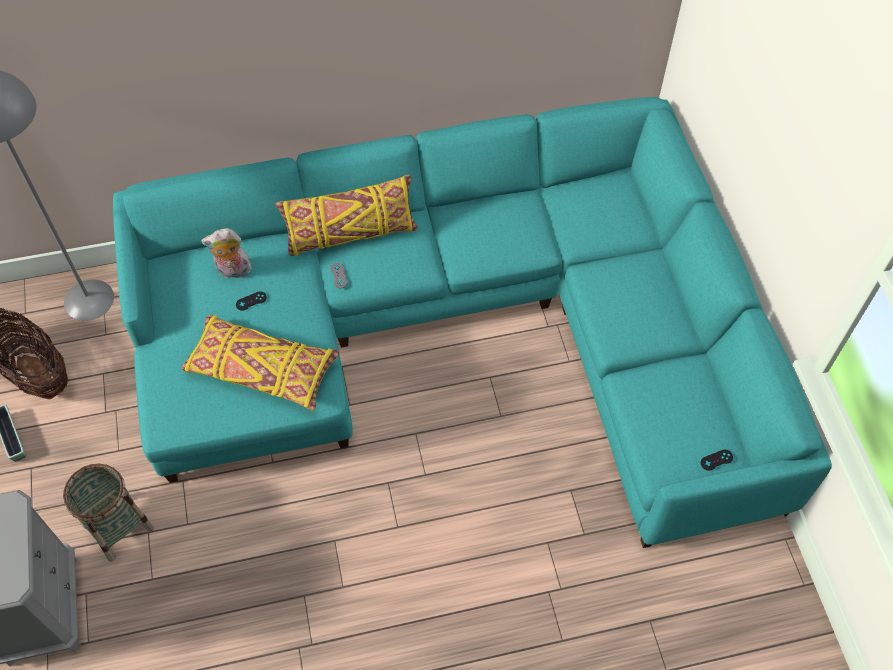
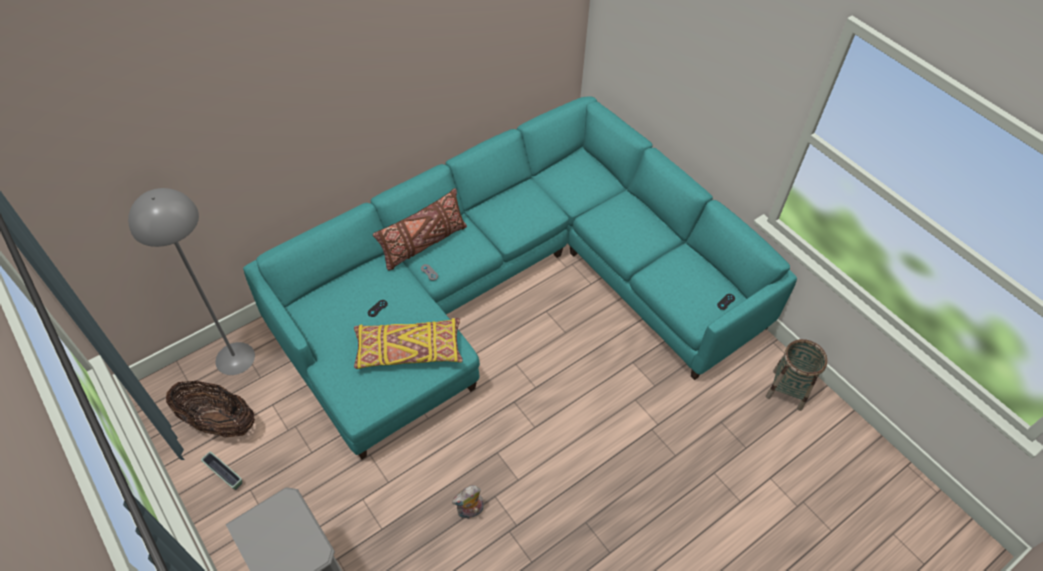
camera: 25 degrees left, 5 degrees down
(118, 527) = (338, 504): basket -> basket (787, 390)
(233, 271) = (354, 294): plush toy -> plush toy (470, 511)
(350, 235) = (423, 244): yellow pillow -> brown pillow

